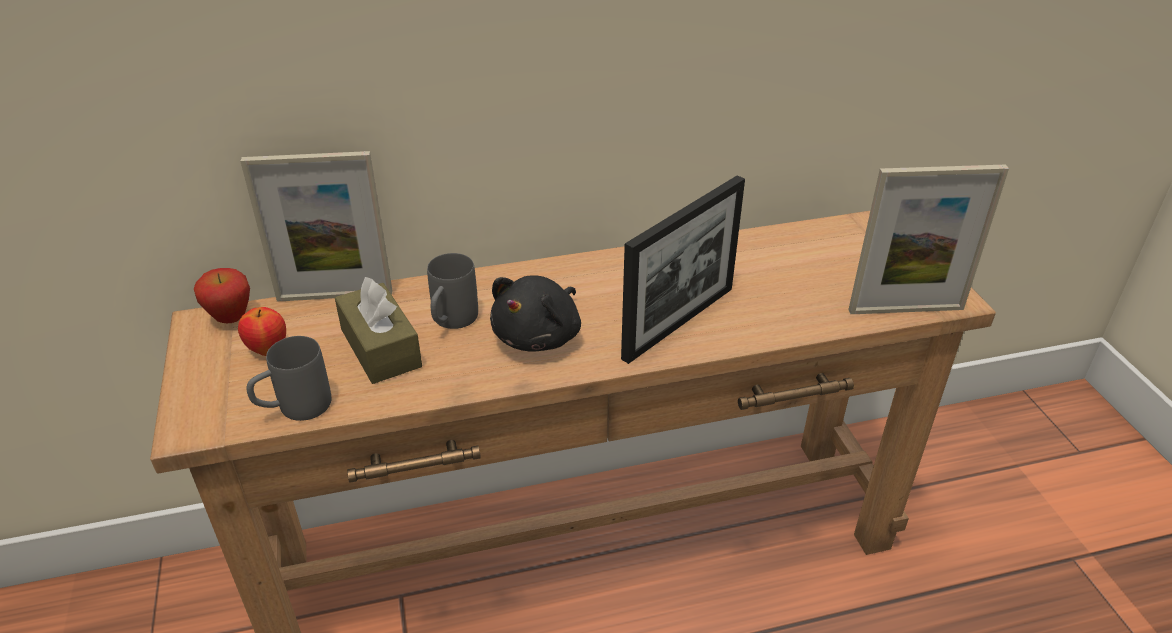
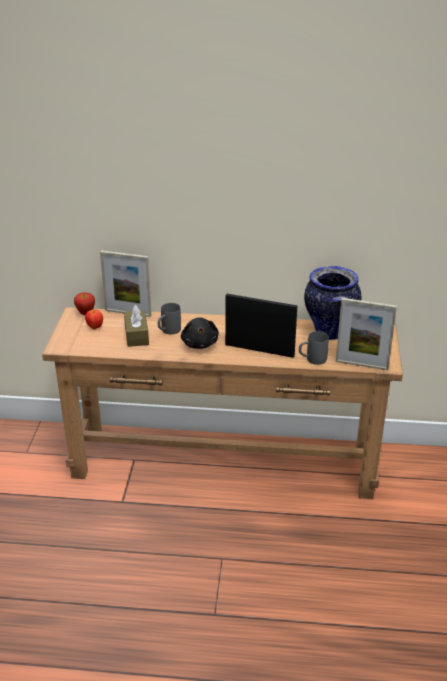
camera: 20 degrees right, 5 degrees down
(294, 409) = (96, 349): grey mug -> grey mug (312, 360)
(540, 336) = (200, 343): black plush toy -> black plush toy turned 60 degrees counterclockwise
(678, 322) = (259, 350): picture frame -> picture frame turned 135 degrees counterclockwise
(788, 250) = (329, 332): none -> vase

